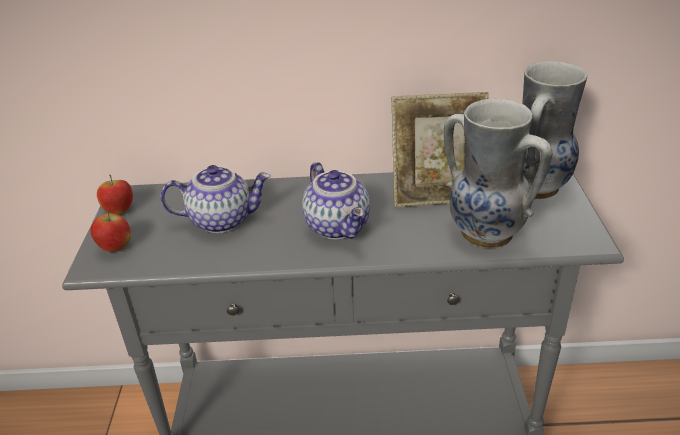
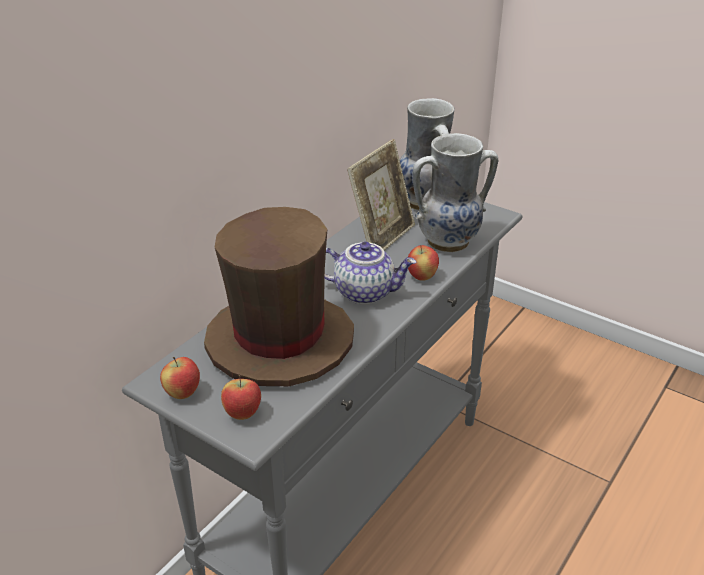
camera: 55 degrees left, 0 degrees up
(222, 219) = (280, 341): teapot -> brown hat
(403, 246) = (422, 277): none -> apple

